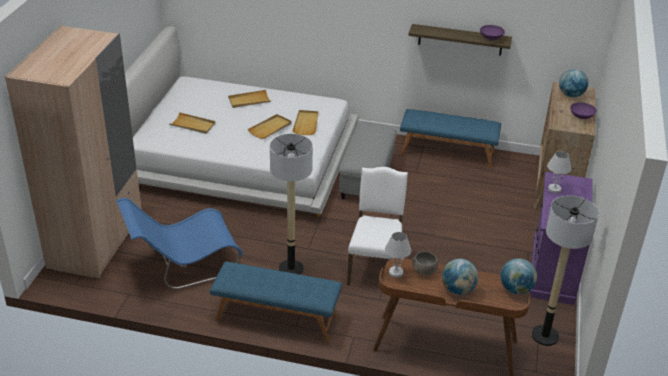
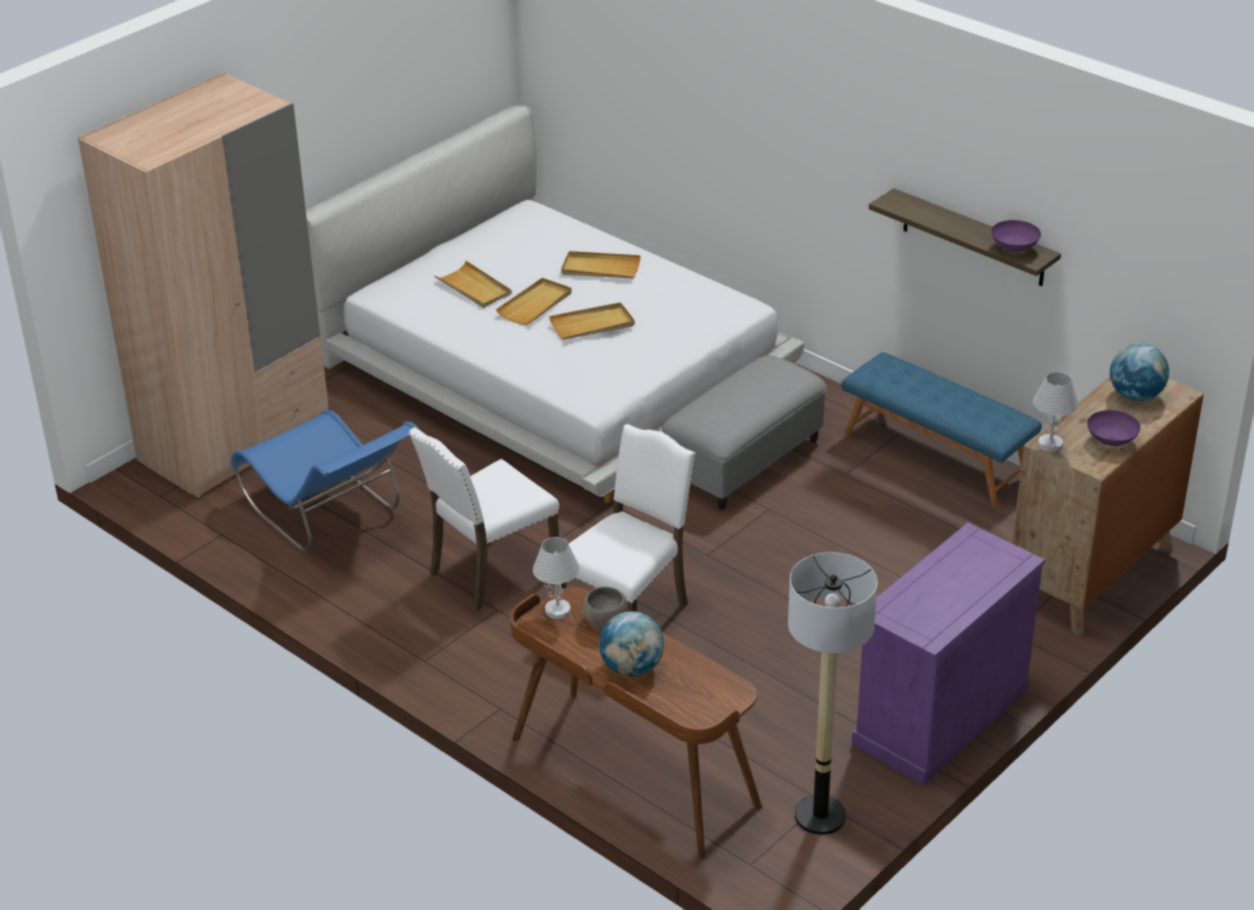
camera: 30 degrees right, 0 degrees up
(183, 266) = (331, 517): blue chair -> blue chair turned 135 degrees counterclockwise
(276, 318) = (405, 640): blue bench -> none
(291, 269) = (490, 572): floor lamp -> white chair
(306, 124) = (661, 332): beige tray -> beige tray (535, 304)
(516, 289) = (729, 699): globe -> none
(554, 189) = (952, 556): white table lamp -> white table lamp (1050, 444)

